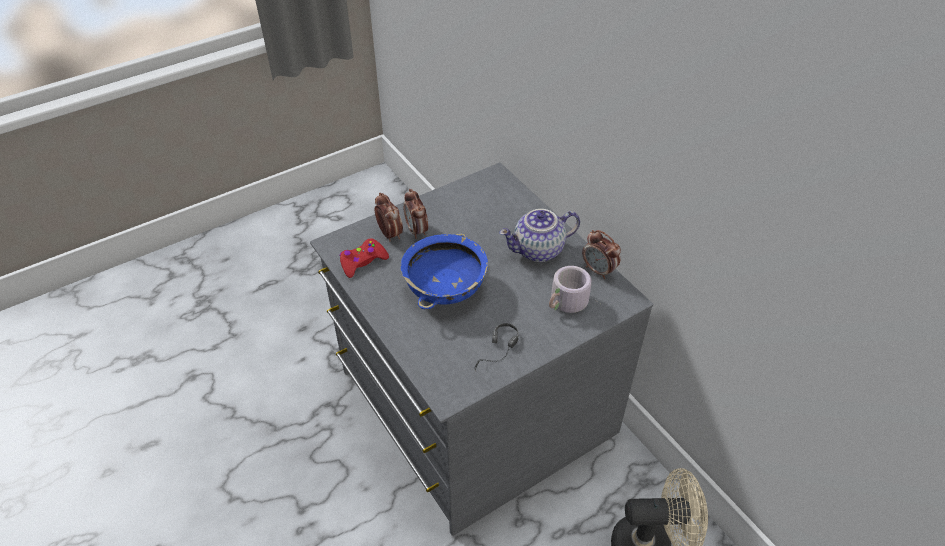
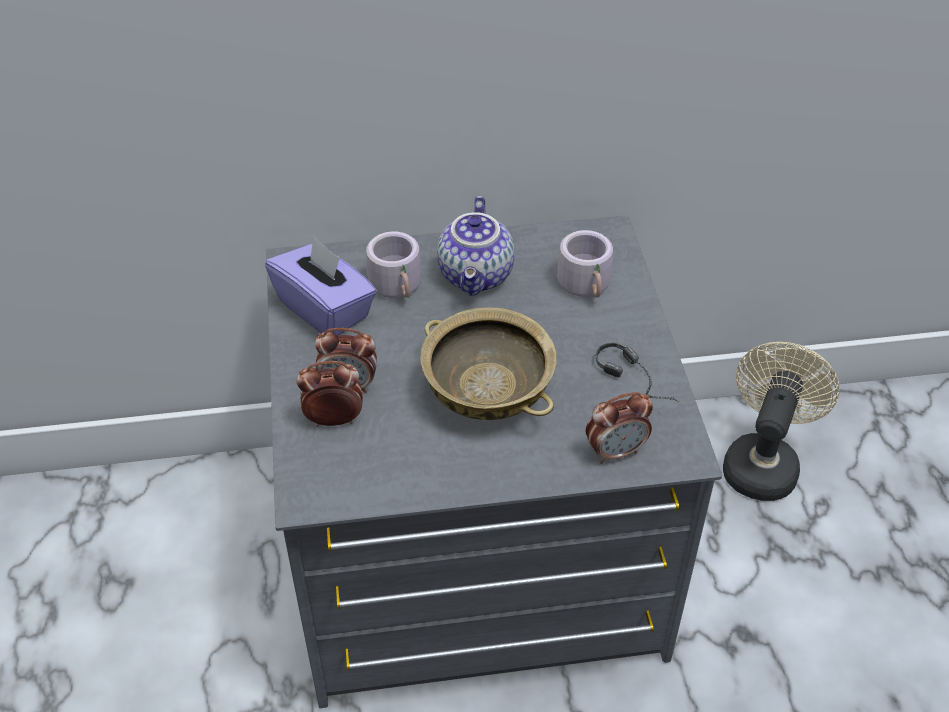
camera: 65 degrees left, 0 degrees up
(362, 262) = (373, 470): red game controller -> none
(445, 288) = (488, 393): blue bowl -> beige bowl
(468, 200) = (325, 309): none -> purple tissue box
(506, 222) = (400, 286): none -> grey mug
(598, 270) = (547, 236): alarm clock -> alarm clock (616, 452)

